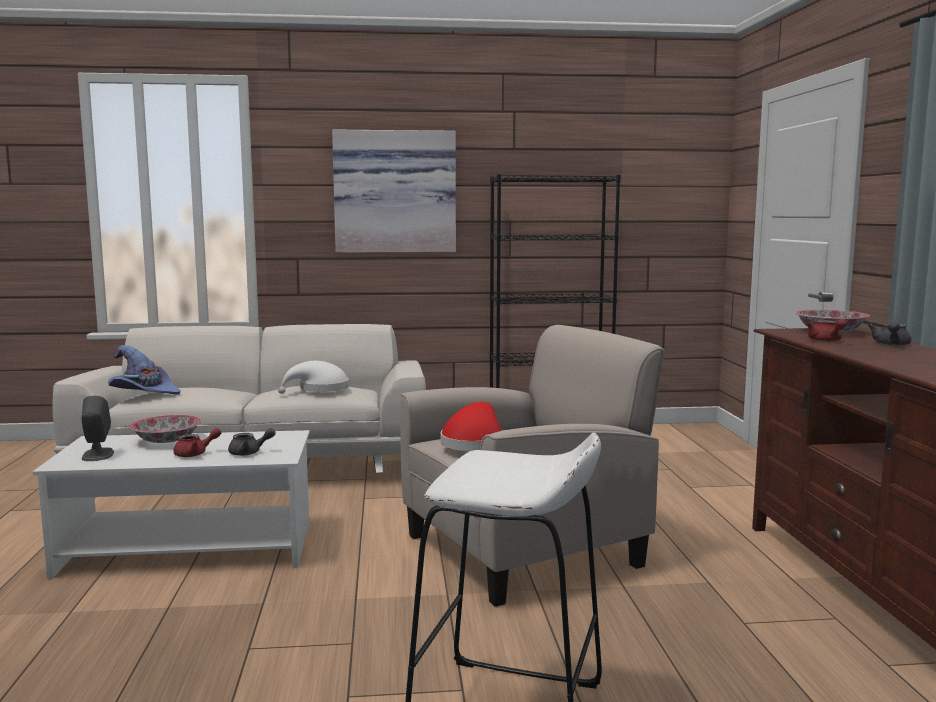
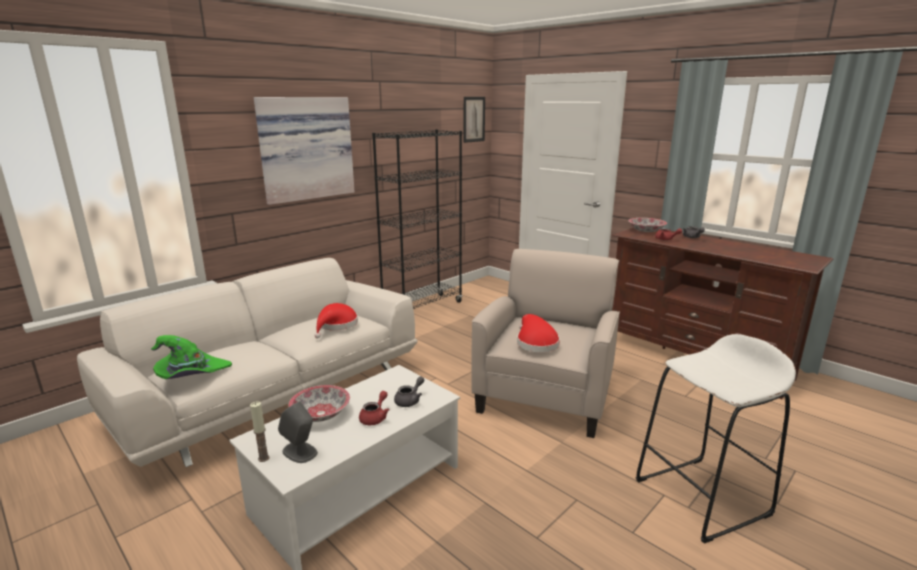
camera: 40 degrees left, 10 degrees up
(71, 450) = (263, 458): none -> candle
(144, 392) = (191, 373): purple hat -> green hat
(320, 389) = (336, 325): white hat -> red hat
(689, 166) = (474, 119): none -> picture

